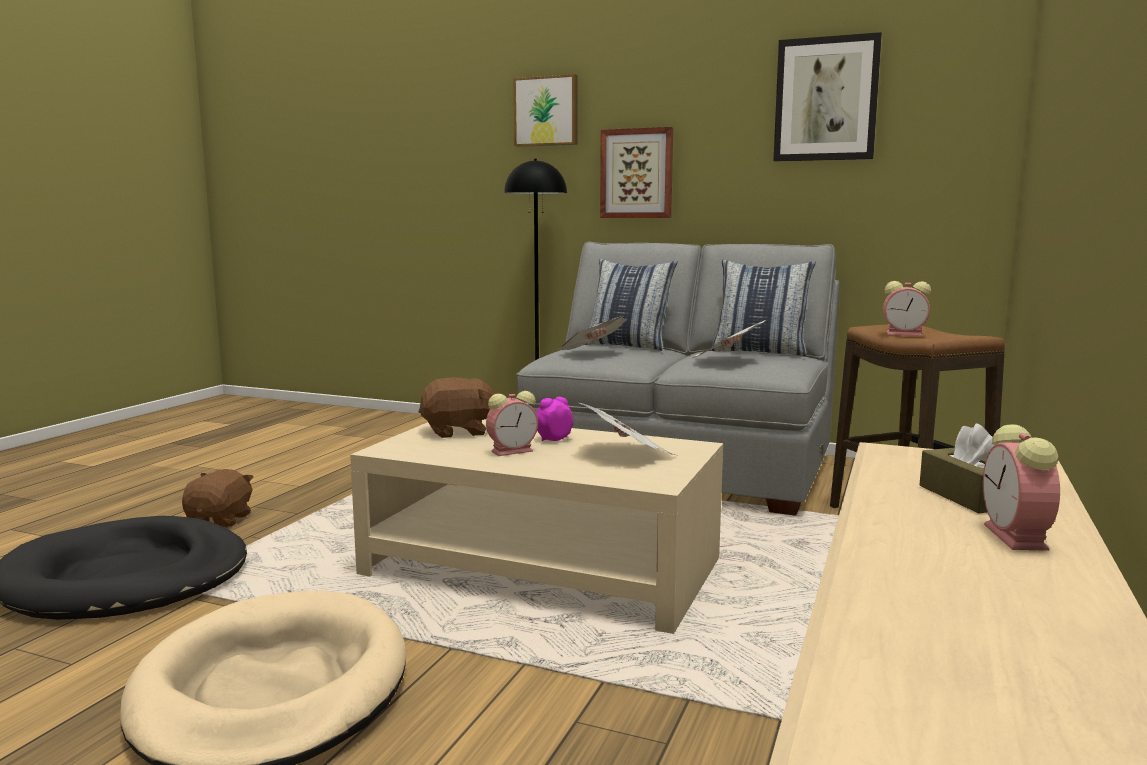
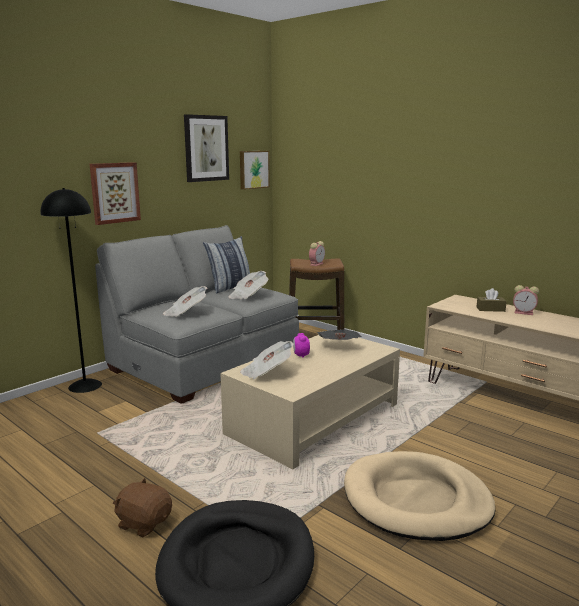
camera: 70 degrees left, 5 degrees up
(459, 431) = (266, 373): brown plush toy -> newspaper
(513, 451) = (316, 365): alarm clock -> none
(547, 111) = (45, 149): picture -> picture (253, 169)
(628, 346) = (170, 303): pillow -> none

